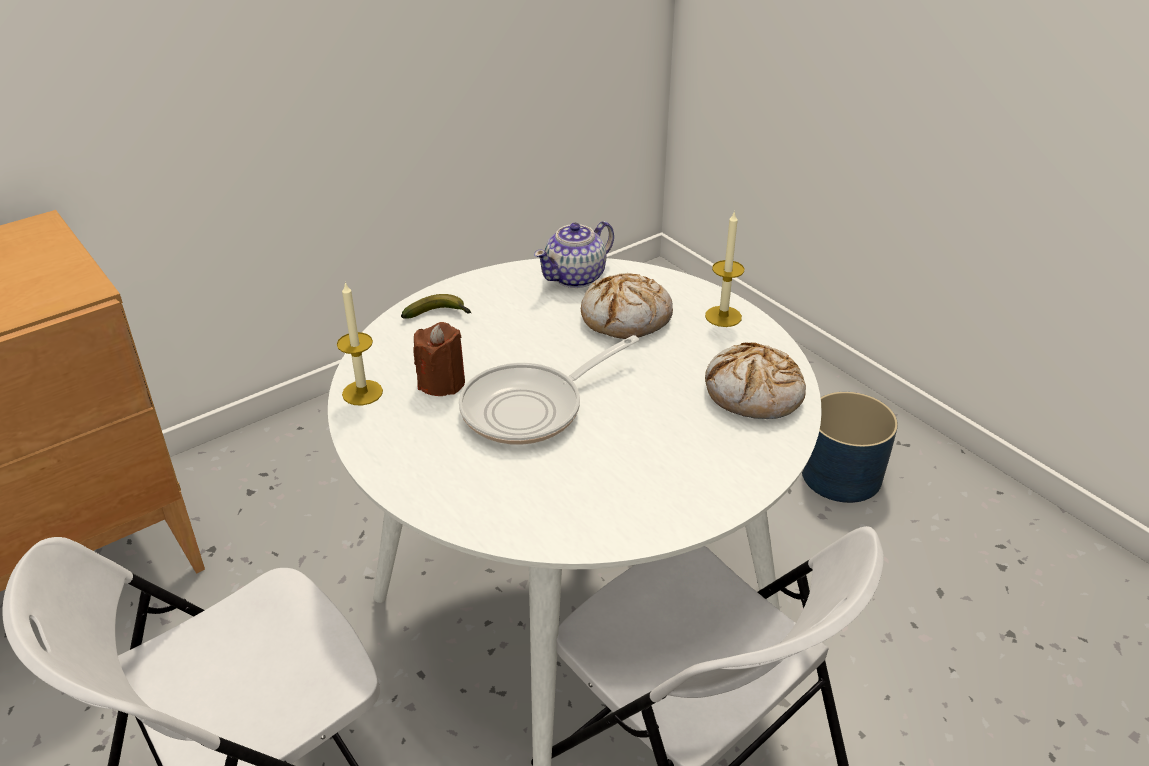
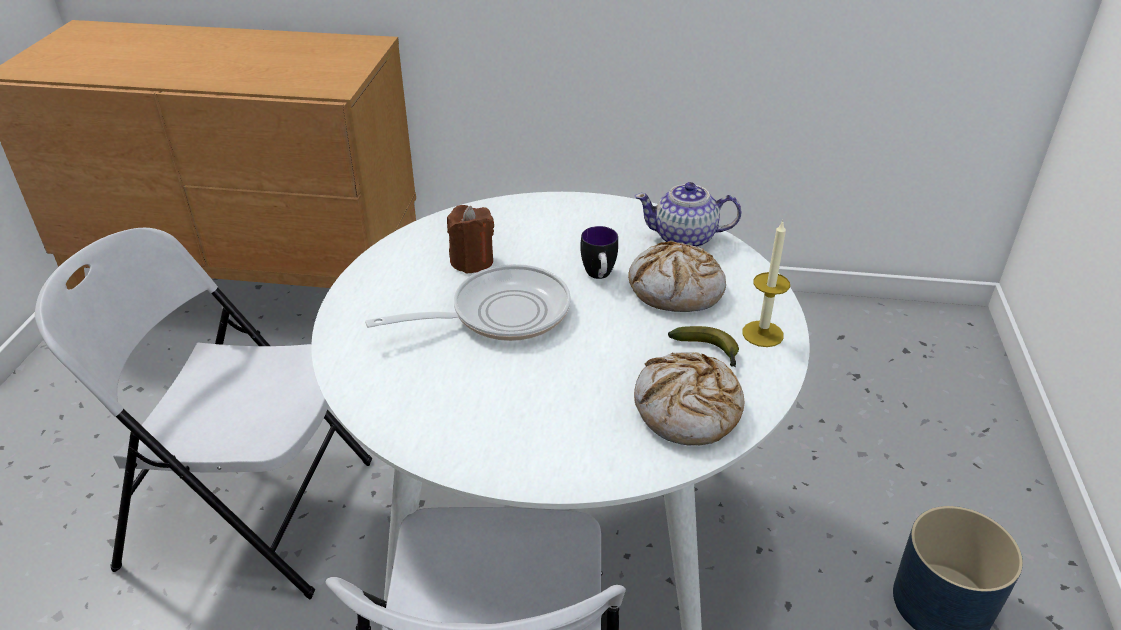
camera: 45 degrees right, 0 degrees up
(362, 392) = (416, 239): candle -> none
(439, 315) = (543, 214): banana -> banana (709, 352)
(531, 408) = (500, 314): frying pan -> frying pan turned 150 degrees clockwise
(559, 338) = (599, 276): none -> mug

